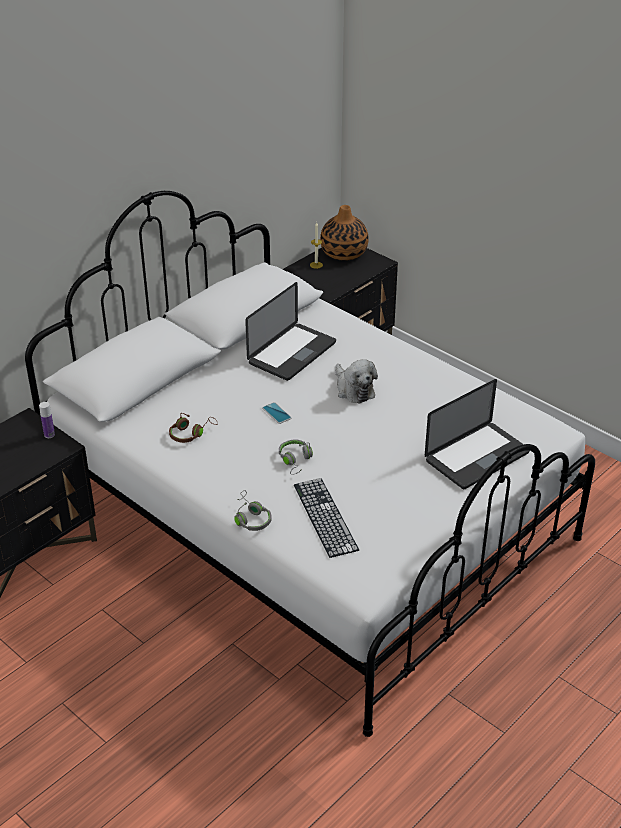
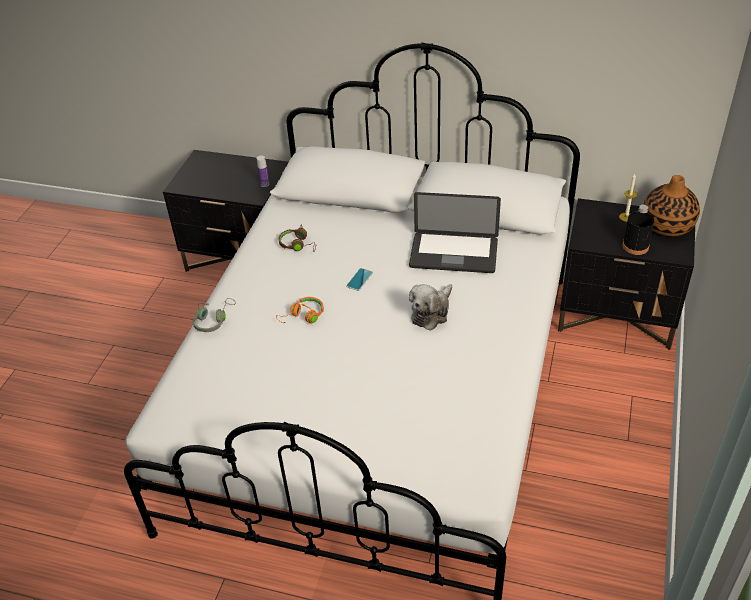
camera: 65 degrees right, 5 degrees up
(295, 460) = (303, 316): grey headphones -> orange headphones
(325, 517) = (239, 363): keyboard -> none
(353, 275) = (635, 246): none -> black bottle
(477, 457) = (390, 436): laptop -> none

